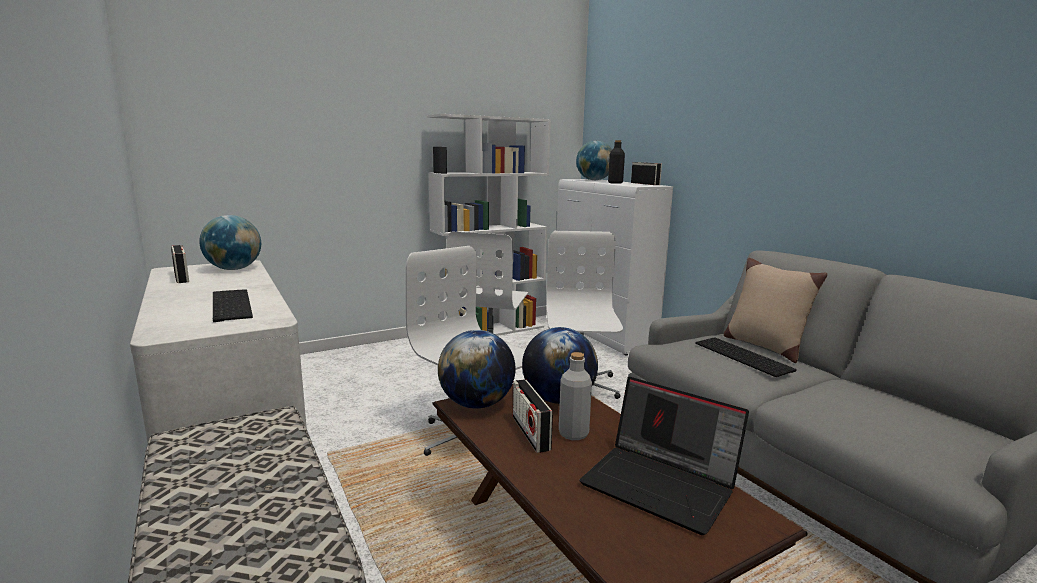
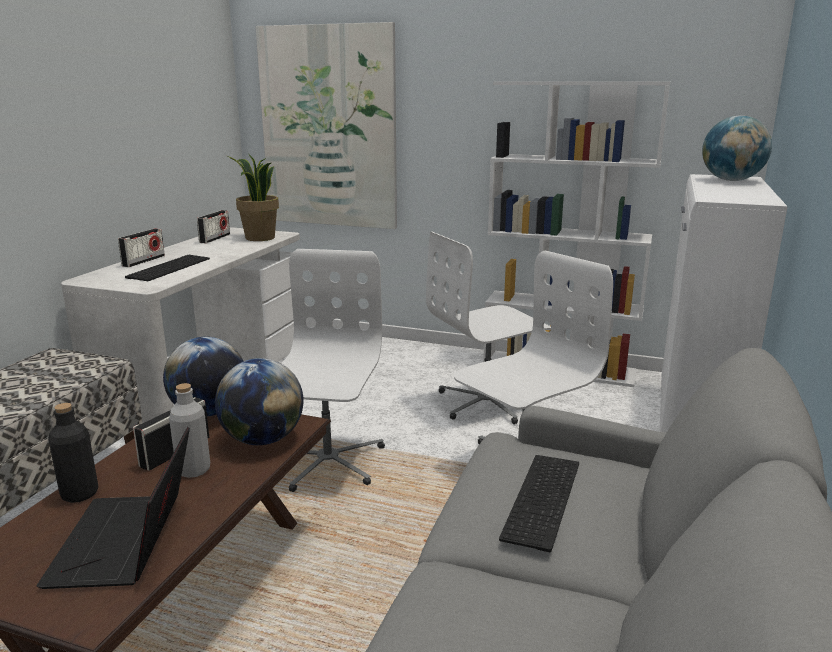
camera: 50 degrees right, 5 degrees up
(234, 269) = (259, 238): globe -> potted plant
(257, 154) = (328, 128): none -> picture
(615, 183) = (720, 189): black bottle -> black bottle (79, 494)
(645, 184) = (763, 196): radio -> radio (144, 261)
(764, 346) = (635, 509): beige pillow -> none

